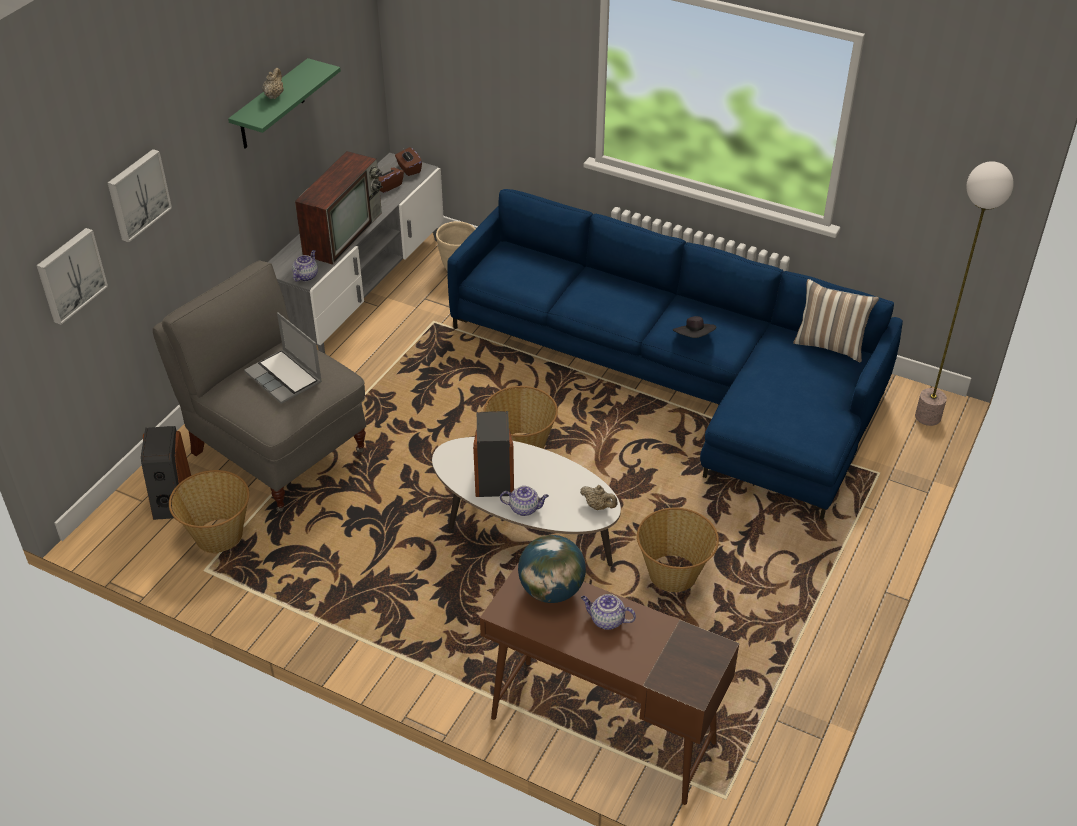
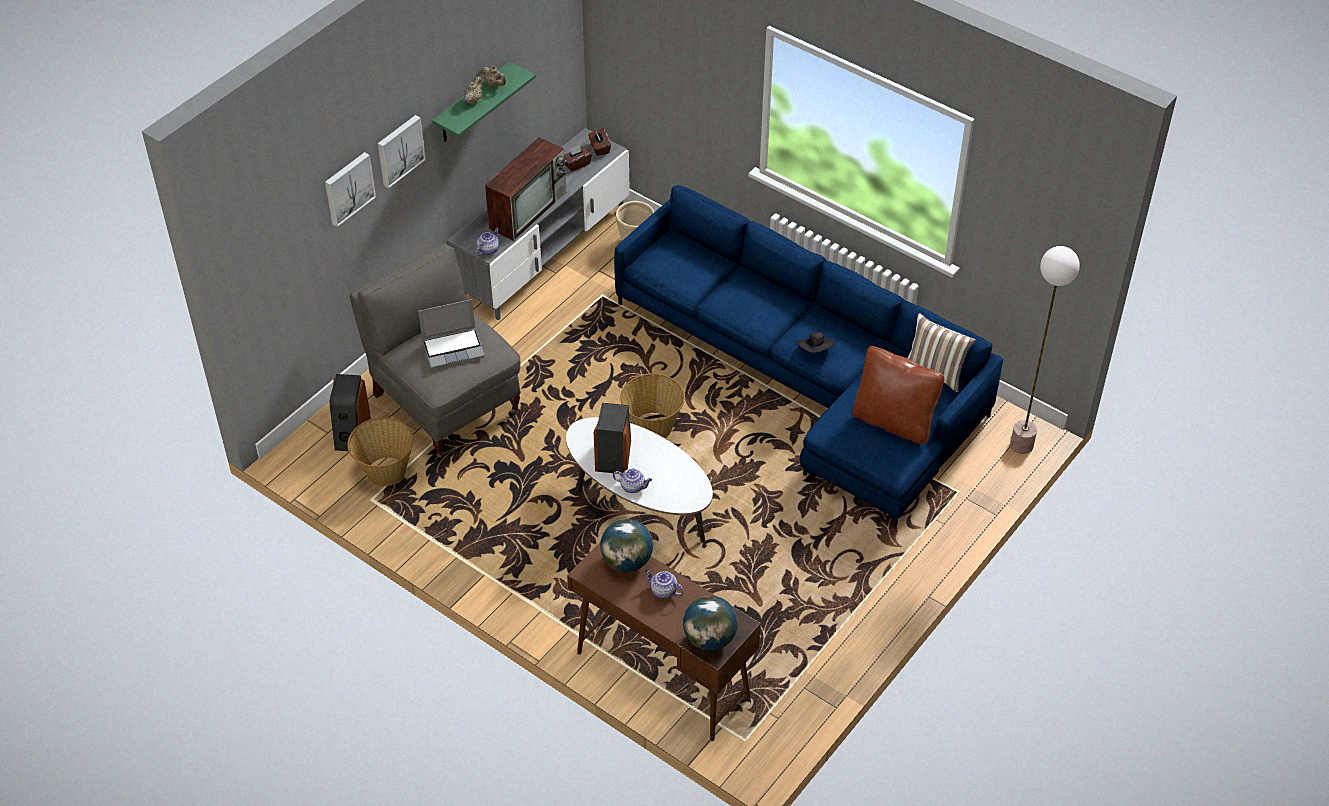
camera: 10 degrees right, 5 degrees up
(70, 275) = (288, 254): picture -> picture (399, 150)
(285, 378) = (454, 348): laptop -> laptop turned 75 degrees counterclockwise
(598, 506) = (694, 493): beige teapot -> beige teapot (494, 84)
(673, 575) = (754, 557): basket -> none
(681, 672) = (709, 638): none -> globe
(803, 400) = (893, 422): none -> brown pillow

